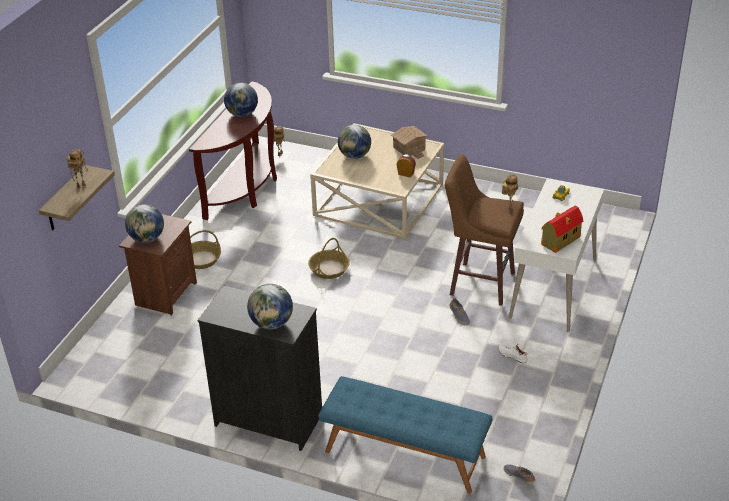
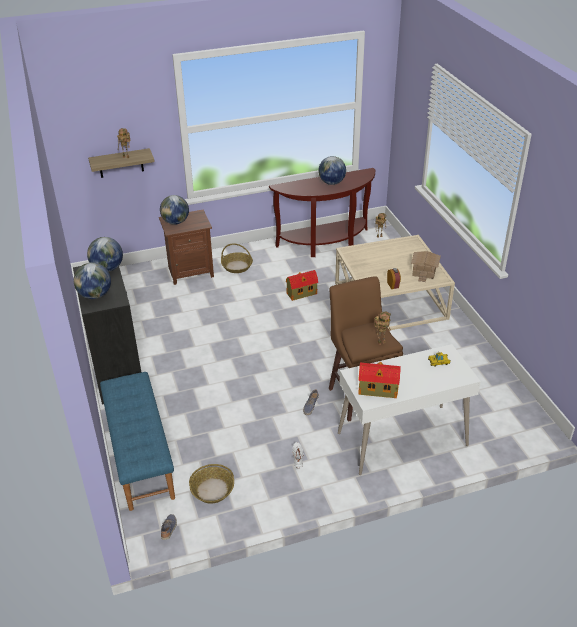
camera: 50 degrees right, 0 degrees up
(300, 242) = (301, 293): none -> toy house
(329, 269) = (289, 319): basket -> basket (212, 489)
(355, 156) = (382, 254): globe -> globe (107, 269)

